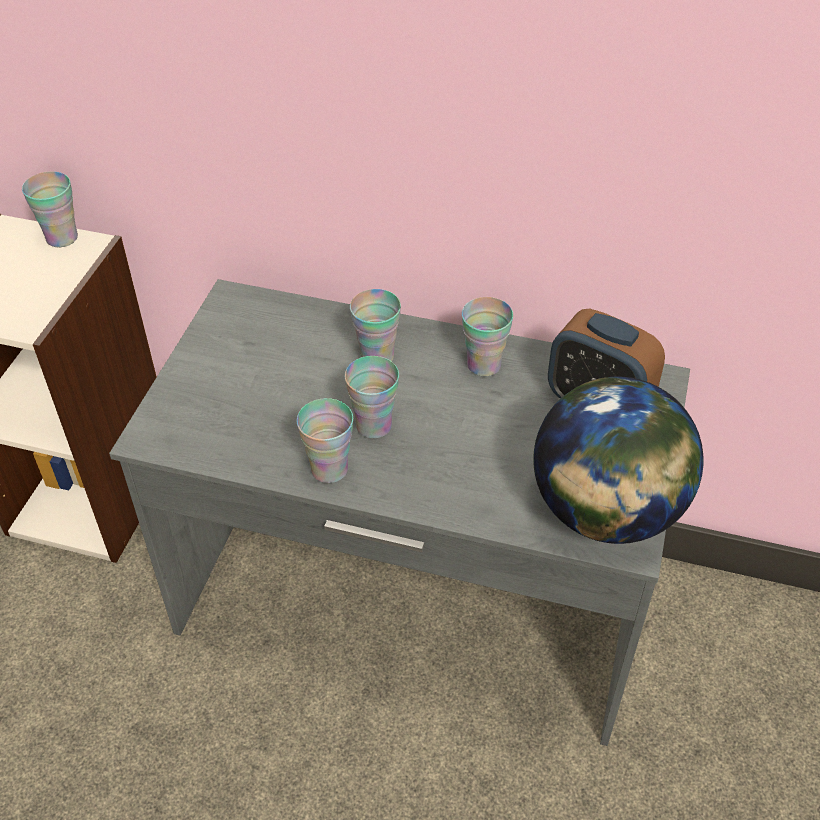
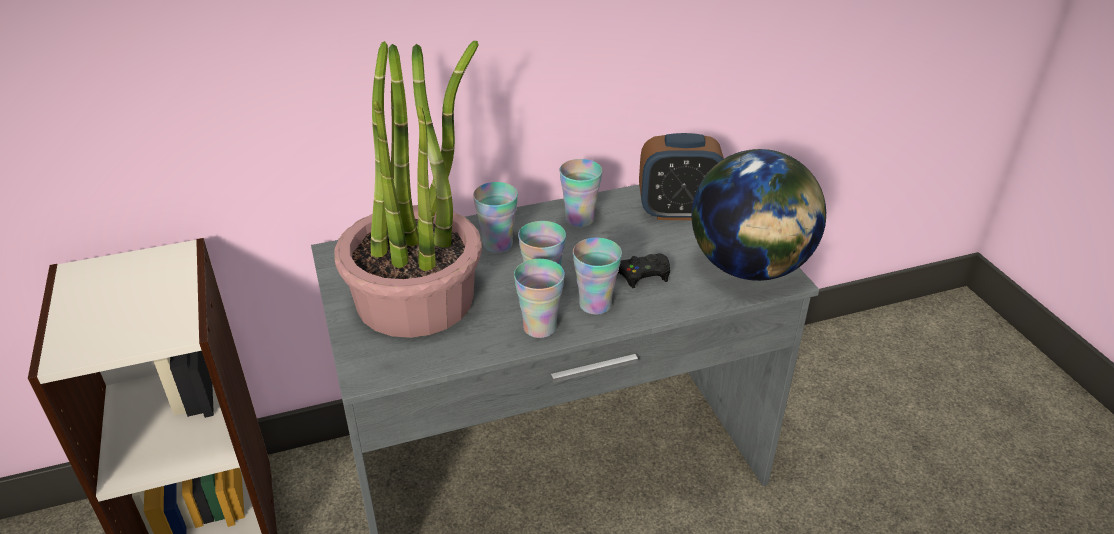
camera: 35 degrees left, 10 degrees down
(62, 238) = (144, 258): cup -> cup (595, 304)
(253, 381) = (416, 298): none -> potted plant
(484, 461) = (642, 274): none -> black game controller

